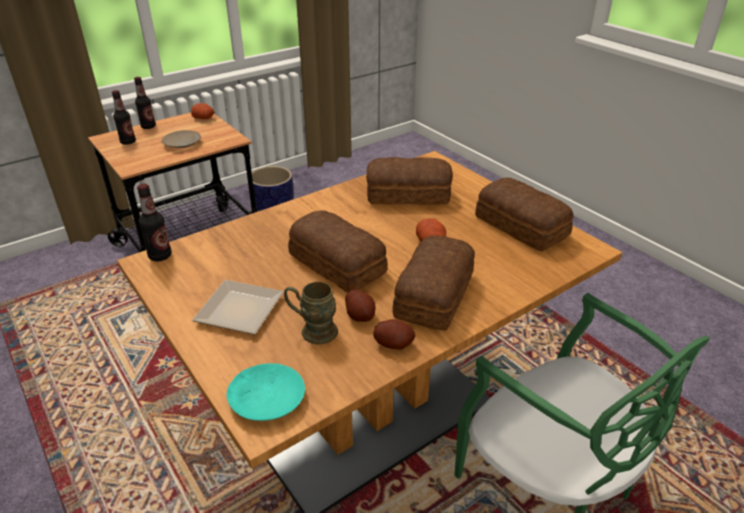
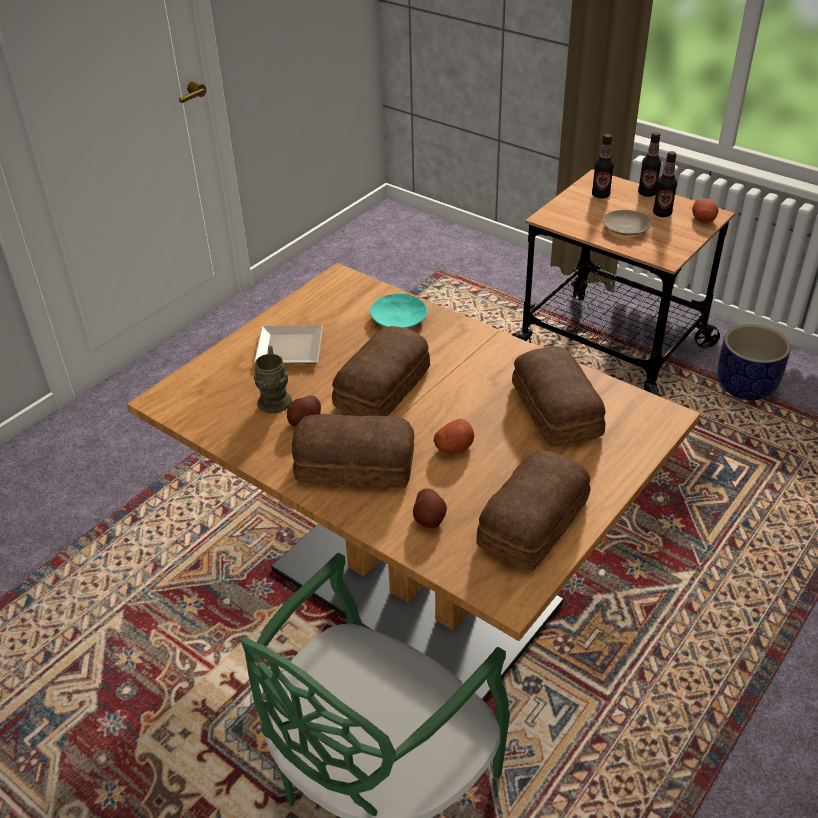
camera: 75 degrees right, 5 degrees up
(160, 256) = (351, 281): bottle -> bottle (662, 213)
(266, 398) = (187, 393): turquoise plate -> turquoise plate (399, 317)
(394, 343) = (270, 451): potato -> potato (429, 518)

